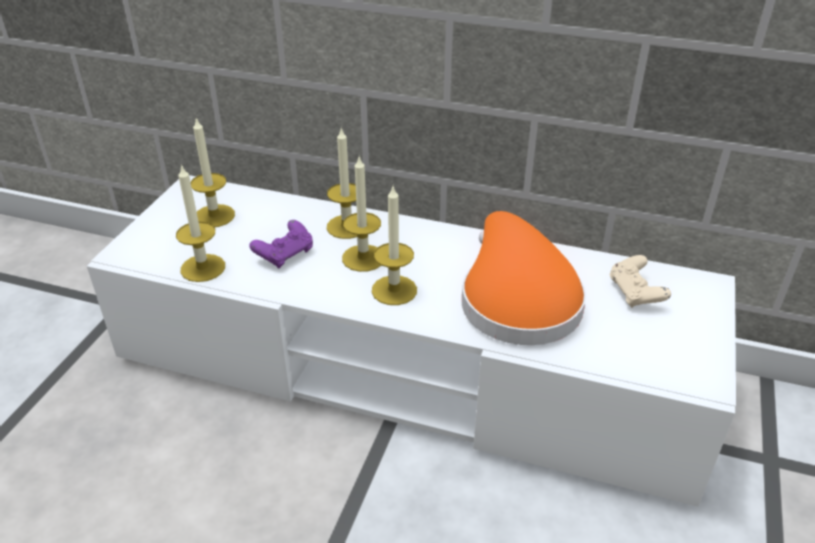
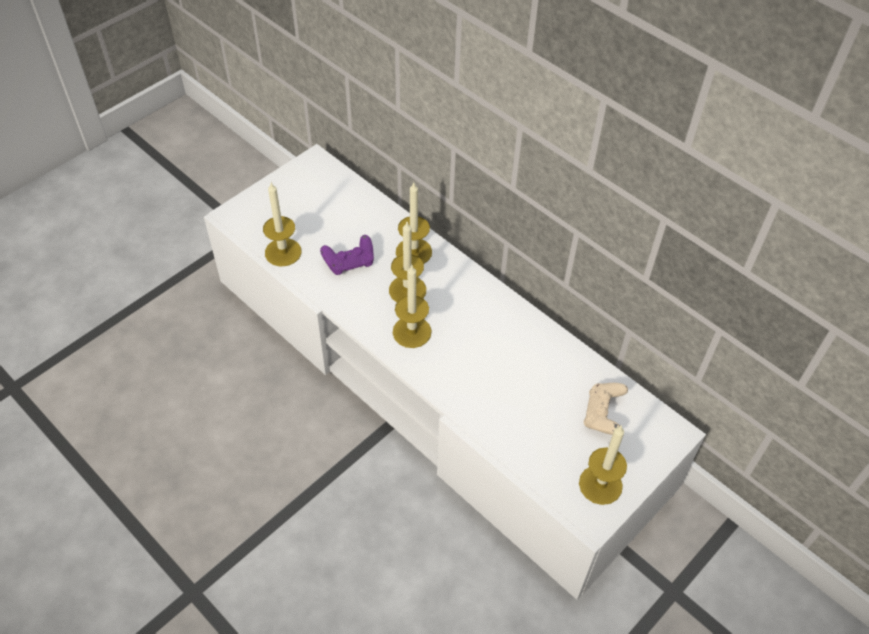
camera: 25 degrees right, 15 degrees up
(214, 216) = (317, 200): candle -> candle (600, 484)
(516, 299) = (500, 380): orange hat -> none

